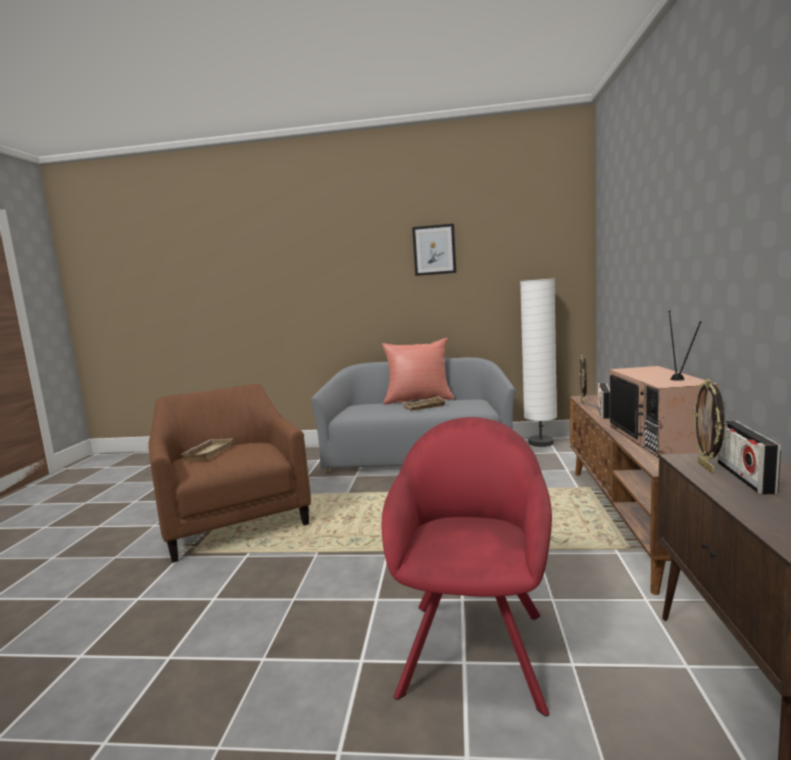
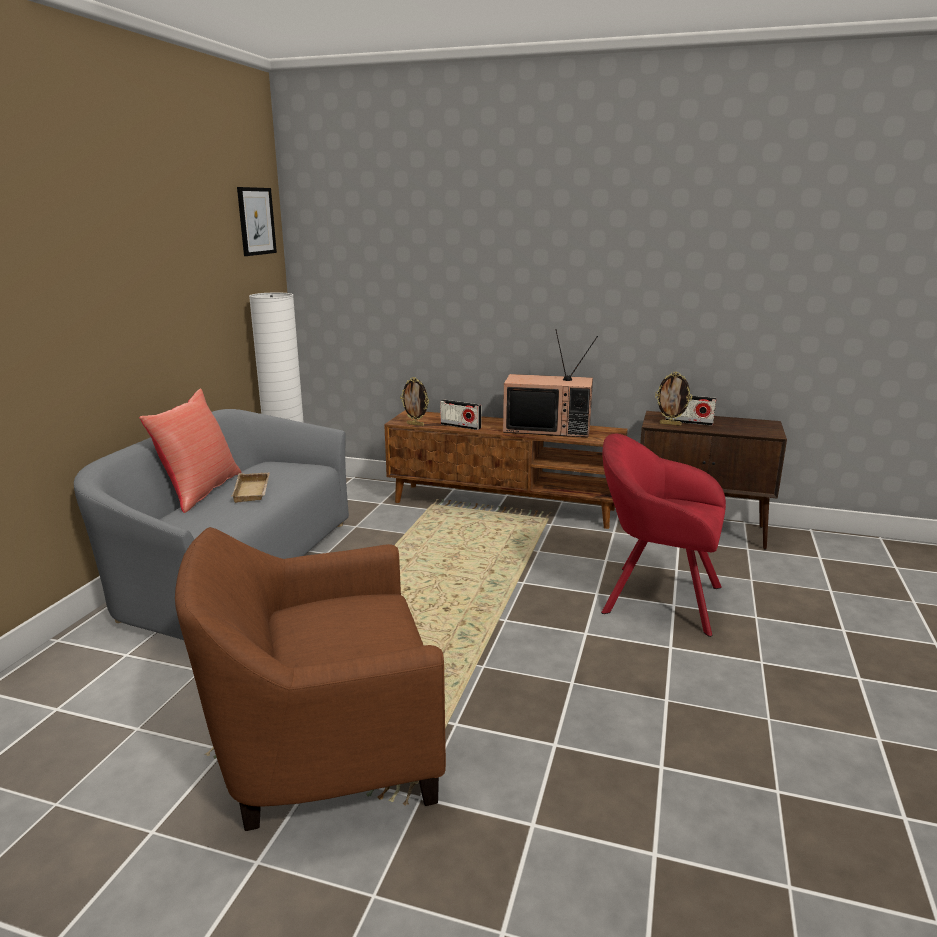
camera: 80 degrees left, 10 degrees up
(207, 452) = (323, 650): beige tray -> none
(434, 250) = (152, 251): picture -> picture (256, 221)

